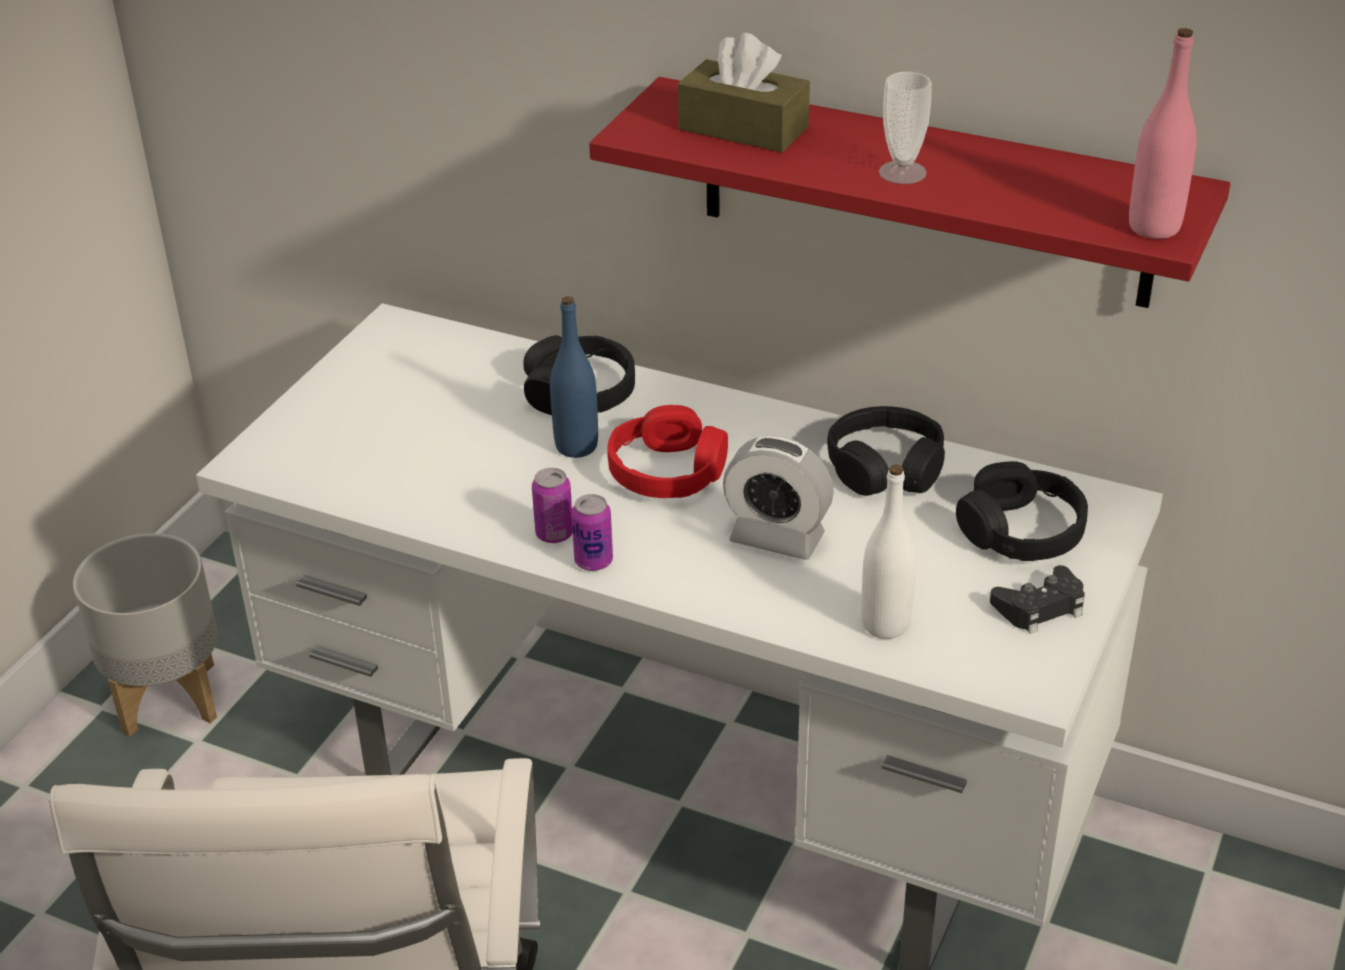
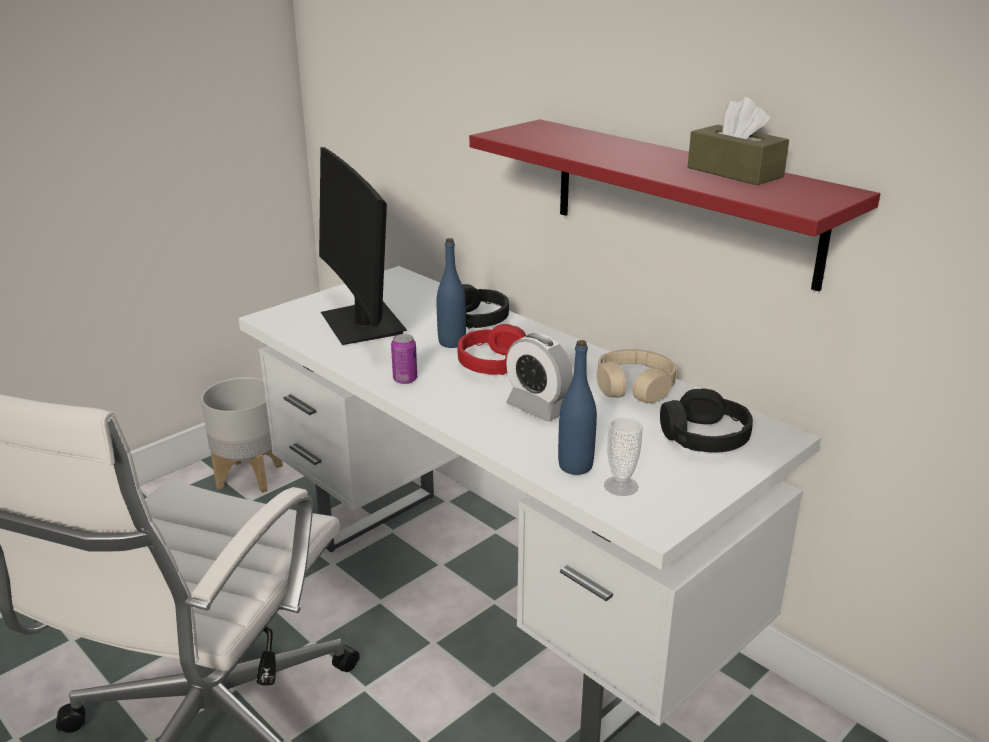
camera: 20 degrees right, 10 degrees down
(413, 442) = (362, 324): none -> monitor
(593, 561) = (417, 396): can -> none
(743, 128) = (566, 139): brown tissue box -> brown tissue box (734, 172)
(885, 467) = (634, 387): black headphones -> beige headphones
(885, 624) = (575, 466): white bottle -> blue bottle
(902, 172) = (648, 164): cup -> cup (621, 486)
(1040, 607) = (690, 480): black game controller -> none
(1154, 227) = (802, 203): pink bottle -> none

